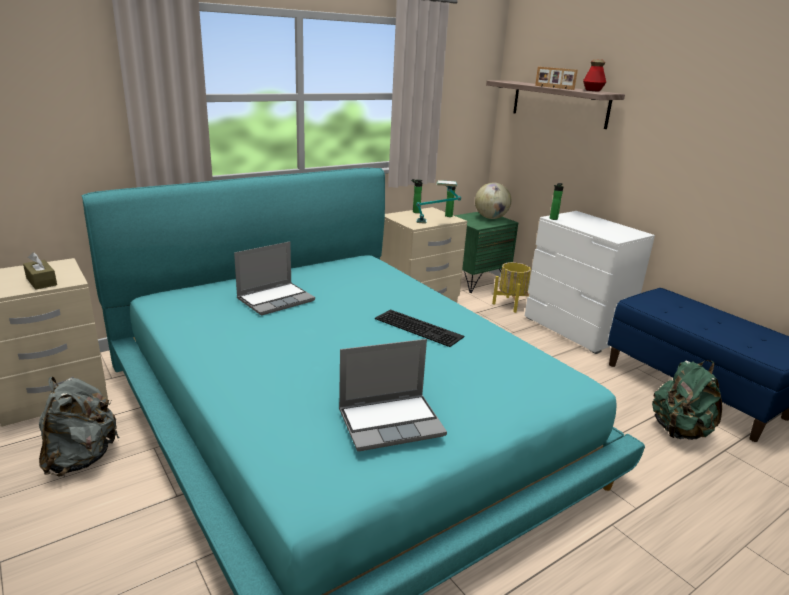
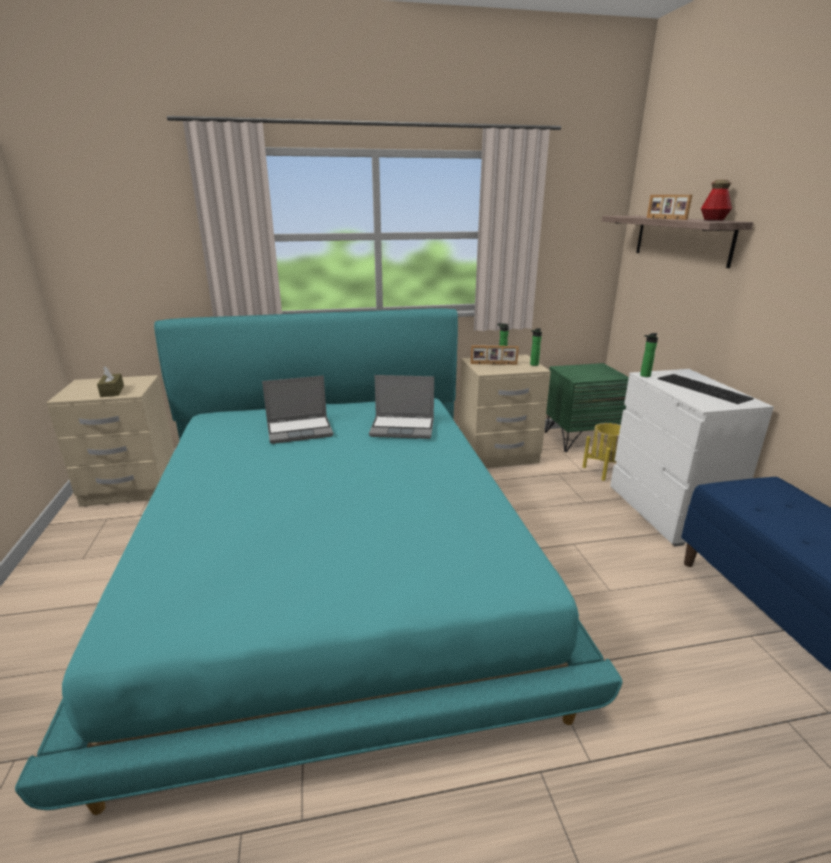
camera: 25 degrees right, 0 degrees up
(81, 458) = (106, 545): grey backpack -> none
(392, 422) = (266, 575): laptop -> laptop (403, 428)
(415, 218) = (493, 364): none -> picture frame
(420, 327) = (406, 478): keyboard -> keyboard (704, 388)
(436, 223) = (512, 370): table lamp -> none
(491, 218) = (601, 371): globe -> none
(679, 431) = (730, 674): green backpack -> none

